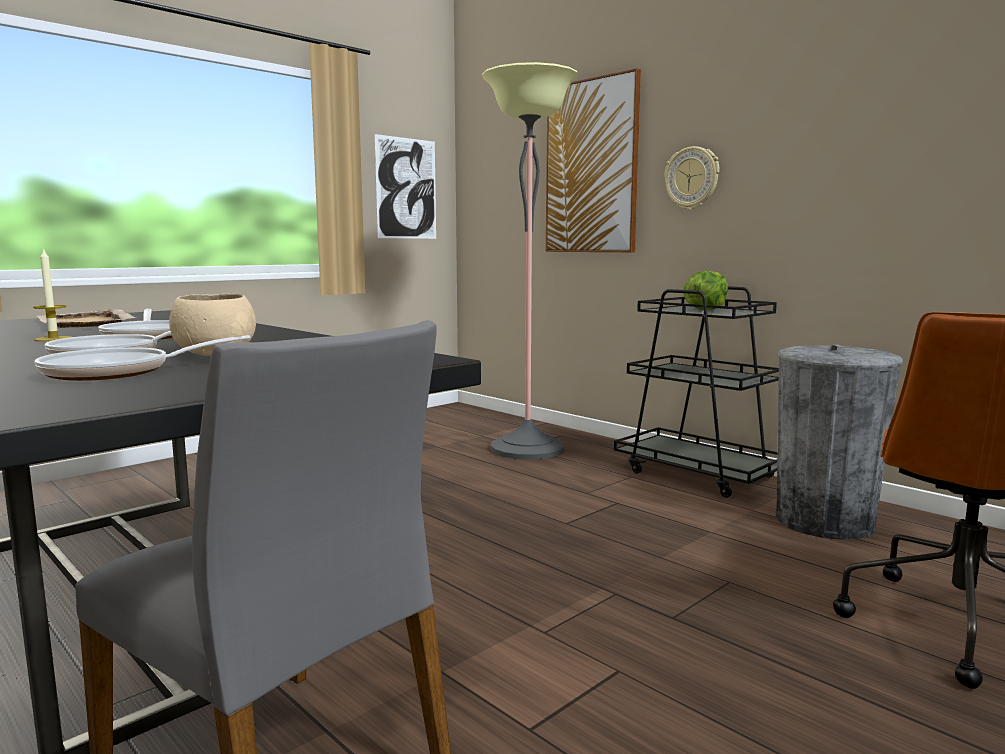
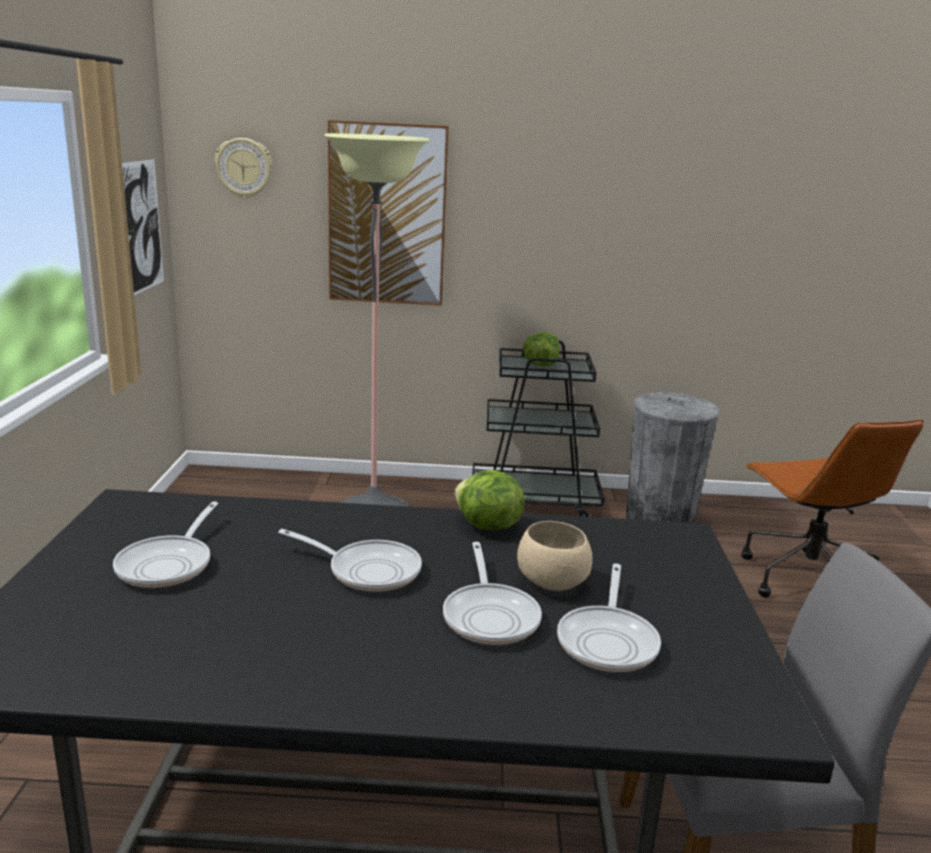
camera: 45 degrees left, 10 degrees up
(53, 339) = (307, 612): candle -> none
(85, 323) = (169, 564): beige tray -> frying pan
(292, 337) = (487, 526): none -> lettuce
(692, 178) = (505, 240): wall clock -> wall clock (244, 168)

